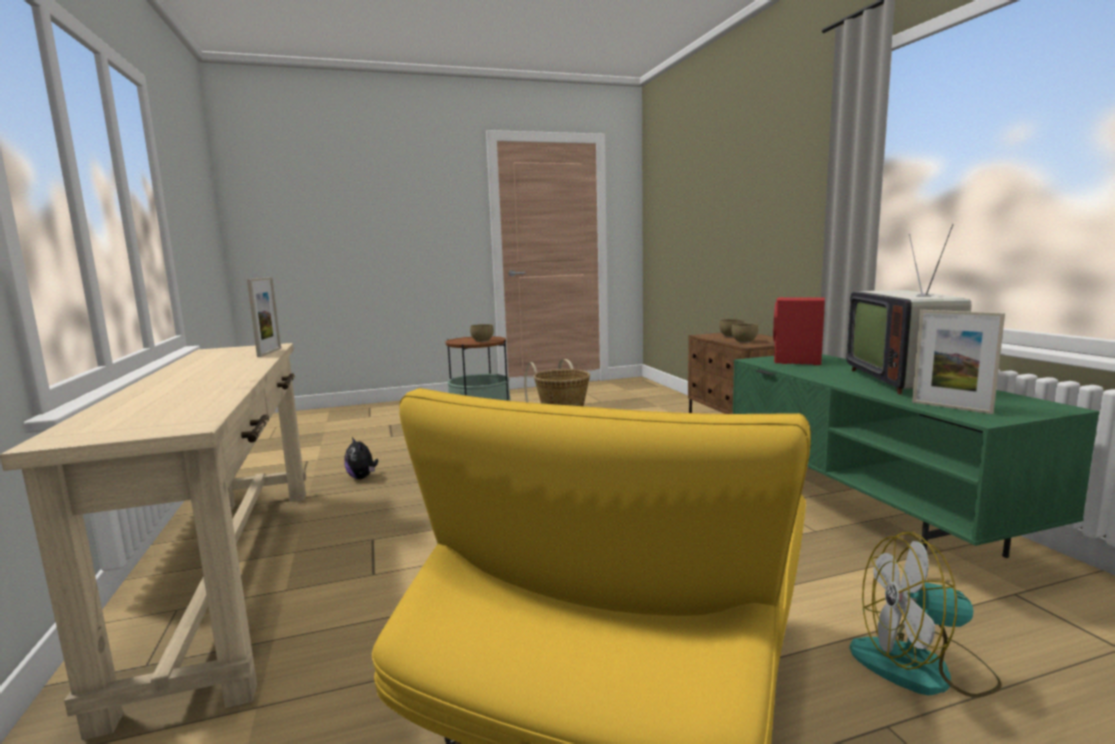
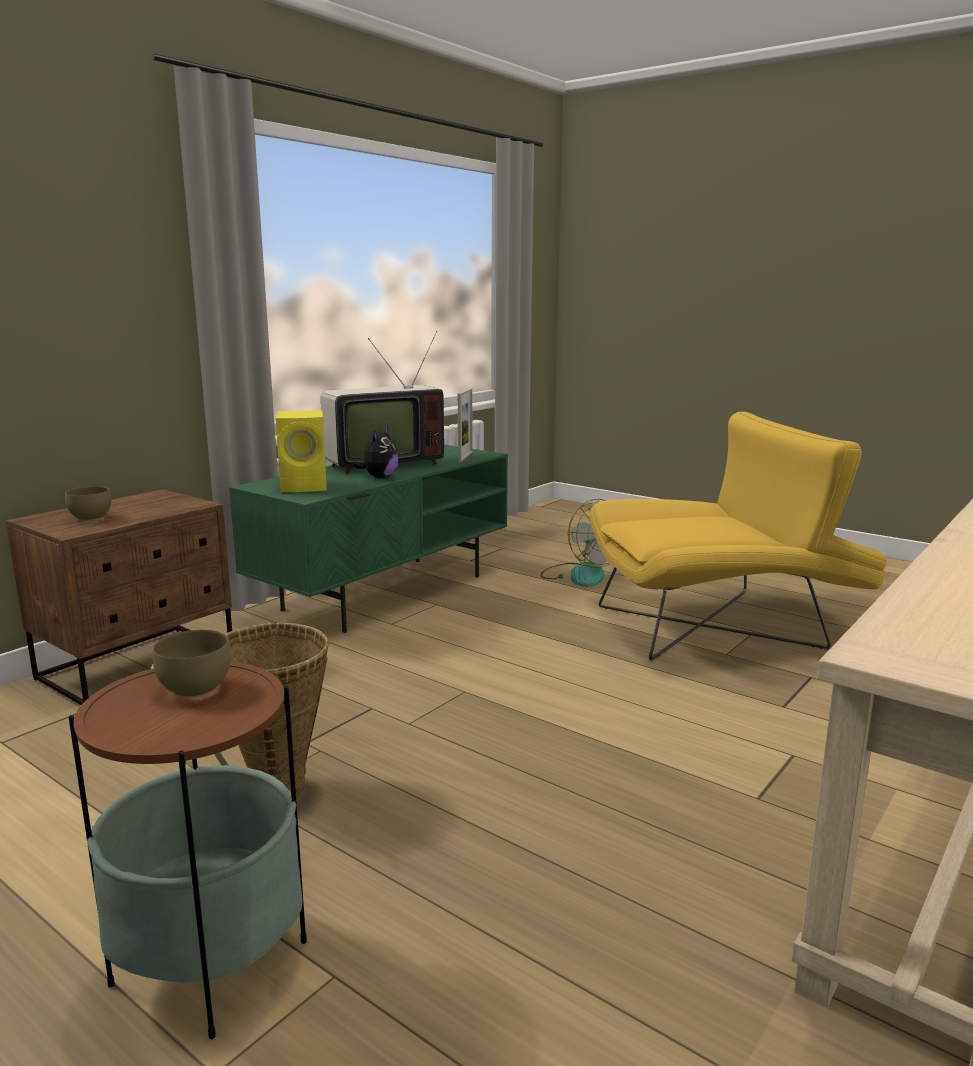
camera: 125 degrees left, 5 degrees up
(269, 352) = (897, 615): picture frame -> none
(362, 477) = (644, 970): plush toy -> plush toy (379, 478)
(744, 341) = (156, 508): brown bowl -> none
(797, 361) = (306, 486): red speaker -> yellow speaker

